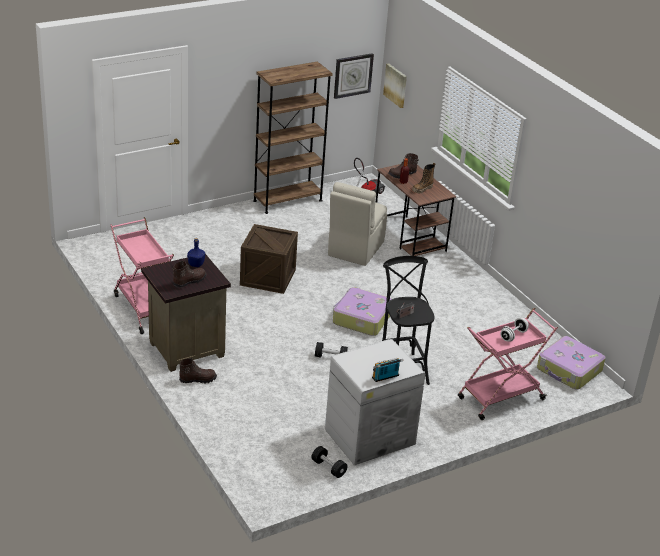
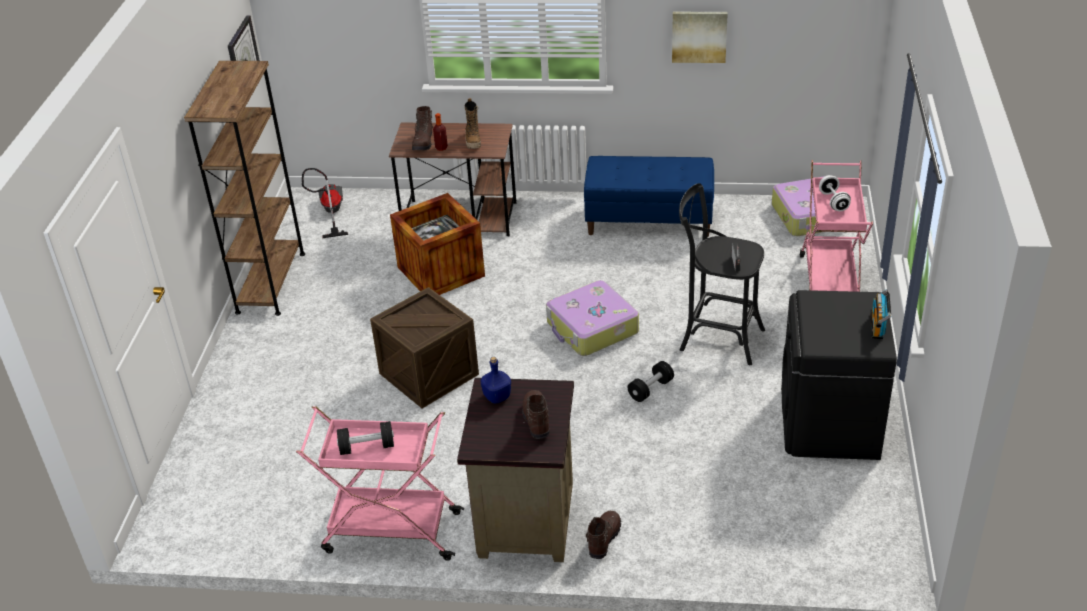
camera: 50 degrees left, 5 degrees up
(328, 468) = (872, 485): black dumbbell -> black dumbbell (367, 447)
(355, 249) = (441, 271): beige chair -> crate
(367, 434) = (828, 423): white washing machine -> black washing machine
(396, 85) = (301, 41): picture -> picture (699, 36)
(487, 306) = (649, 221): none -> blue bench

